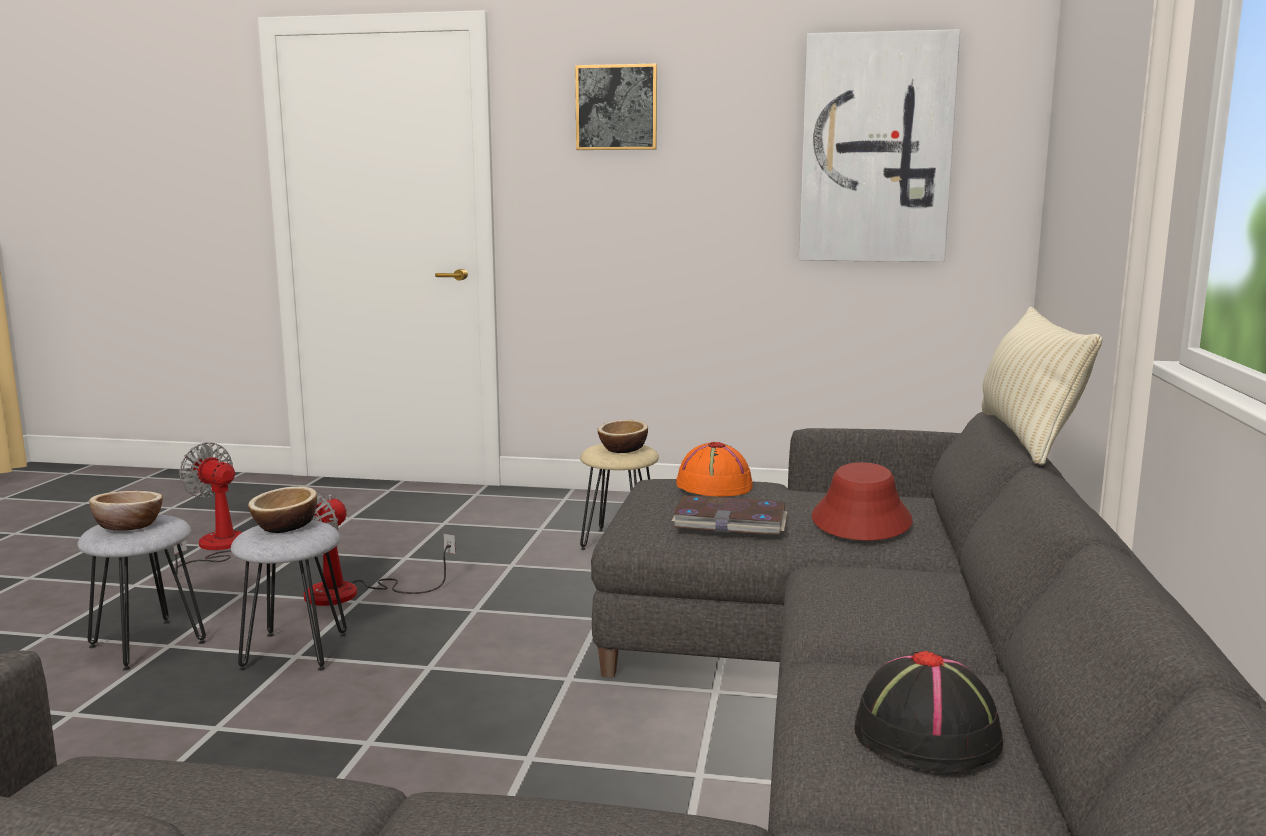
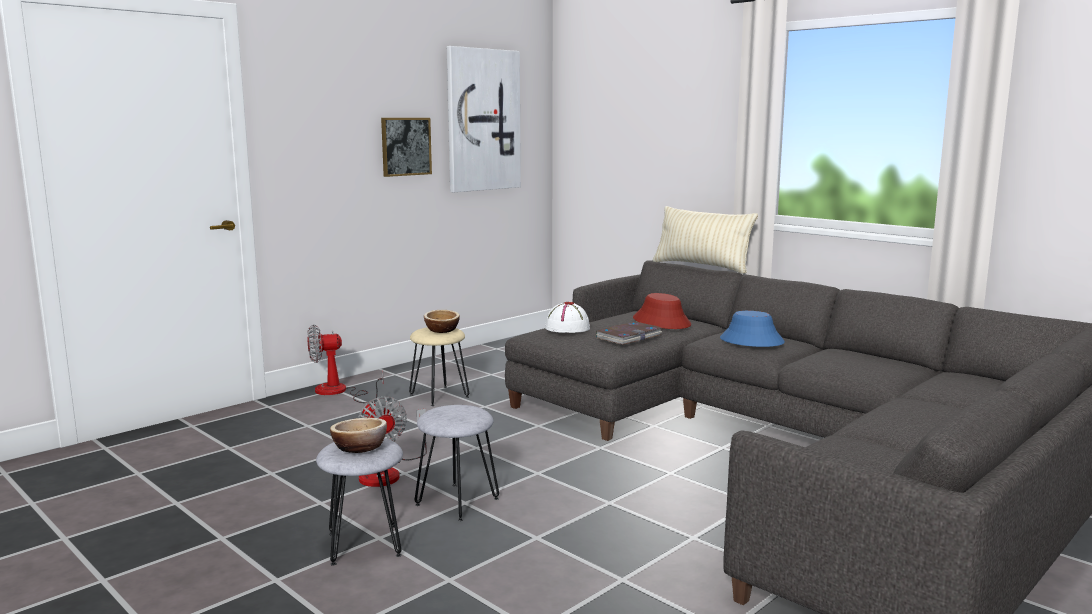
camera: 55 degrees left, 0 degrees up
(216, 548) = (196, 499): fan -> fan (339, 392)
(285, 526) = (447, 412): bowl -> none
(616, 107) = (337, 88): picture -> picture (406, 146)
(713, 486) = (567, 328): orange hat -> white hat
(877, 598) = (751, 341): none -> blue hat
(927, 735) = (872, 363): black hat -> none

